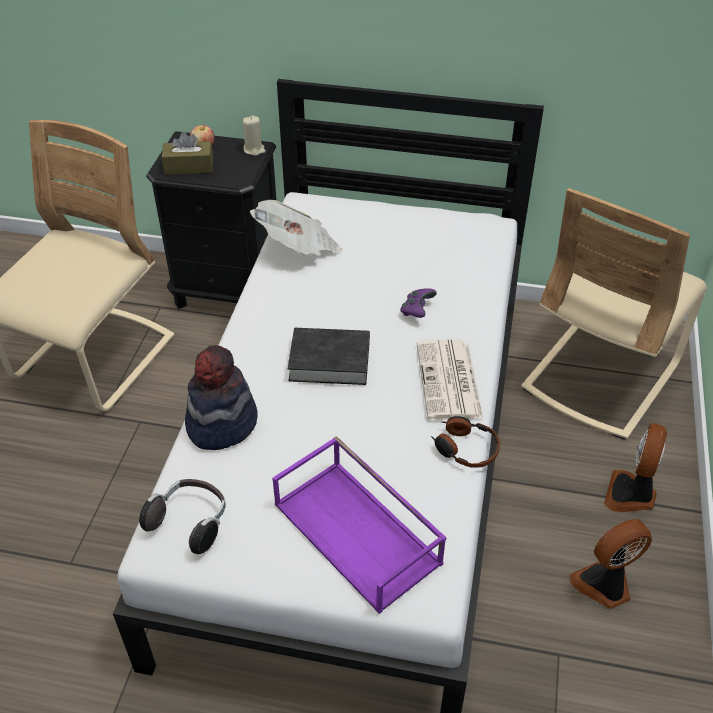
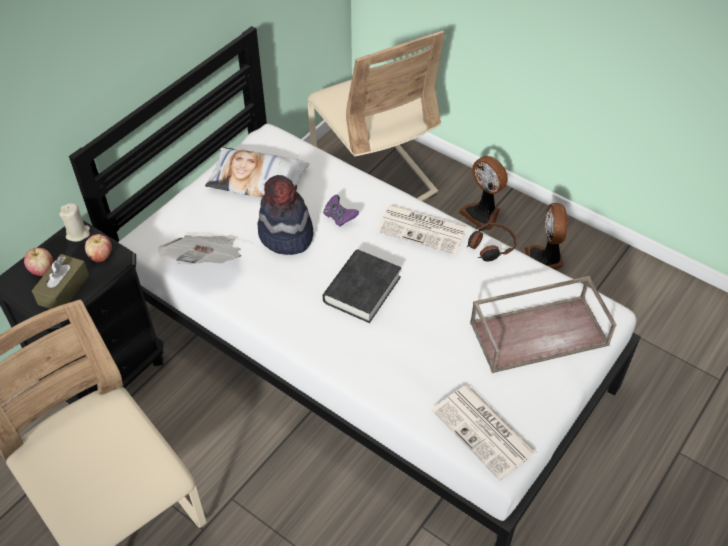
camera: 65 degrees left, 5 degrees up
(190, 522) = (485, 432): headphones -> newspaper
(221, 423) = (391, 382): hat -> hat (285, 235)
(236, 170) = (101, 256): none -> apple
(359, 533) = (539, 332): purple tray -> brown tray
(426, 240) = (258, 180): none -> pillow

